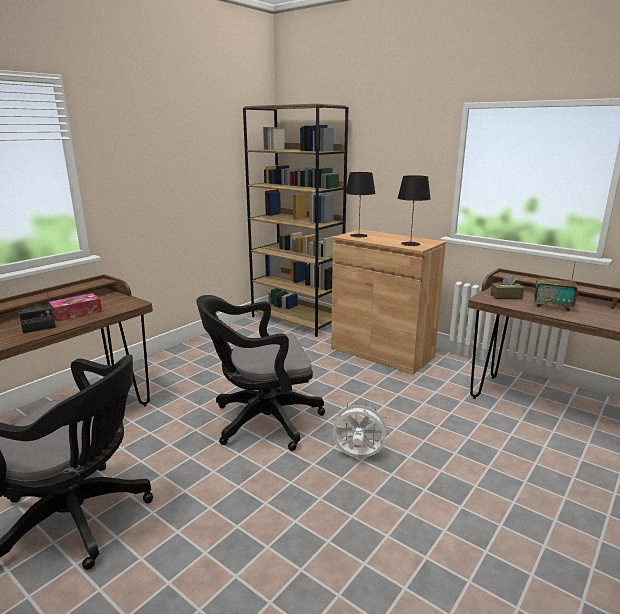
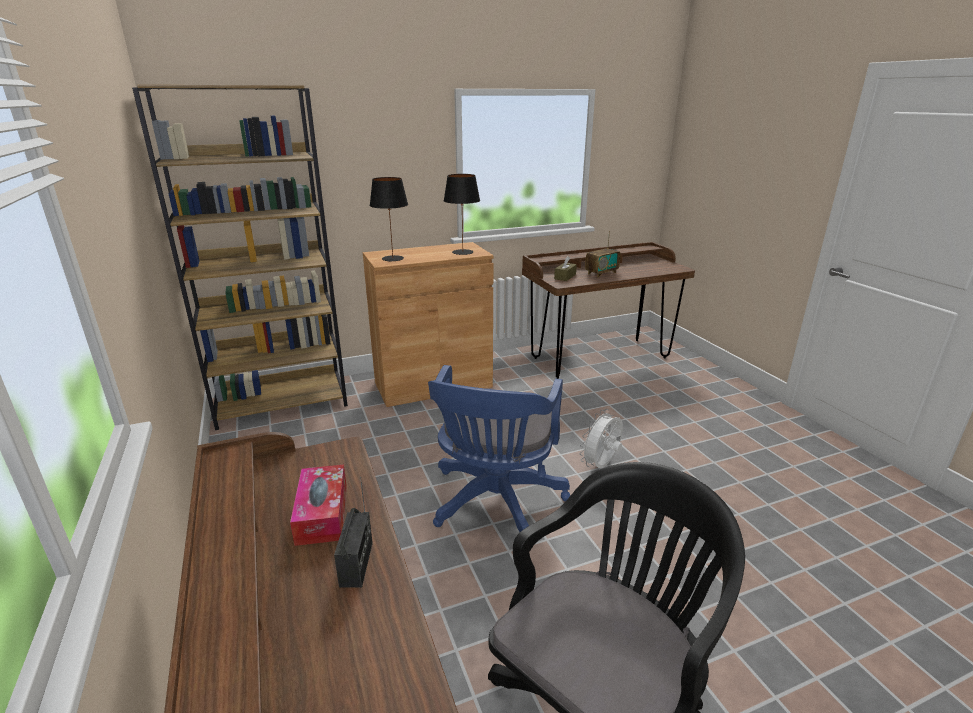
camera: 60 degrees left, 5 degrees up
(261, 421) = (495, 504): black office chair -> blue office chair

